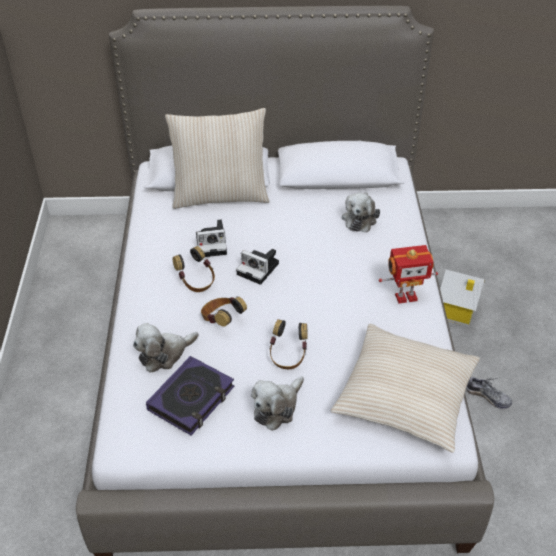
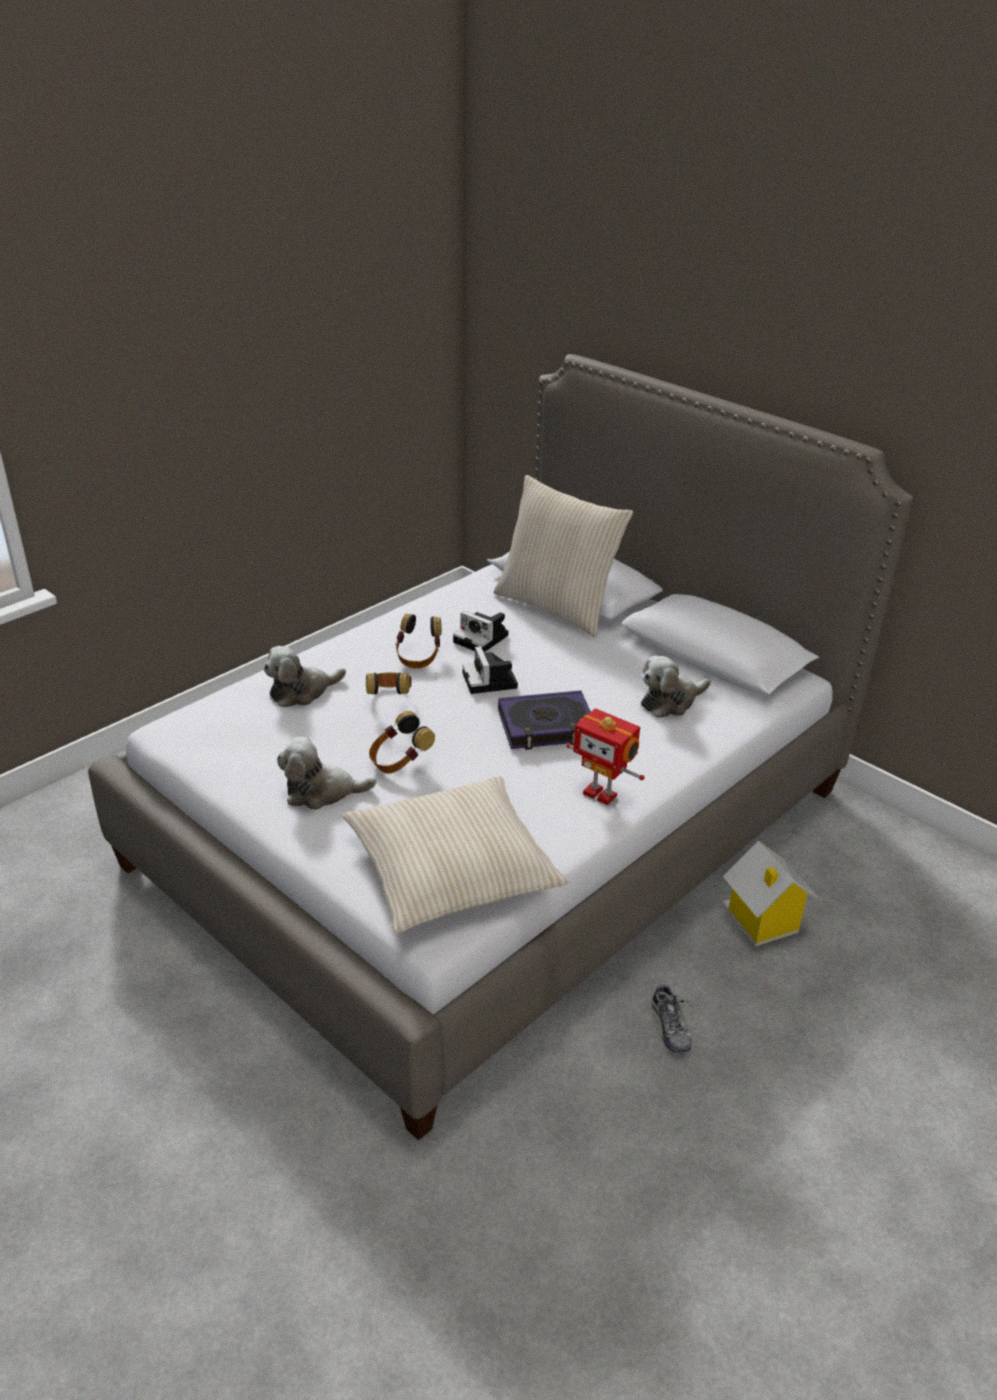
camera: 45 degrees right, 10 degrees down
(164, 354) = (302, 692): plush toy -> plush toy turned 45 degrees counterclockwise
(191, 399) = (264, 734): book -> book (546, 726)

